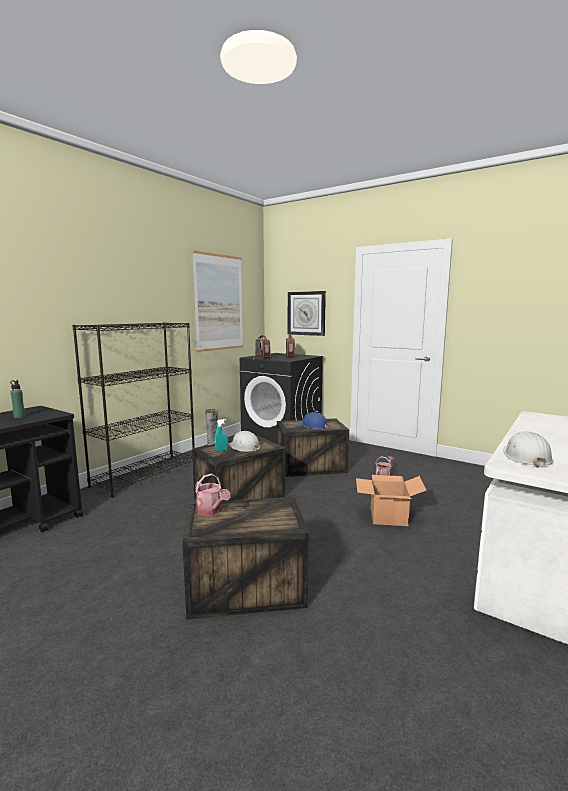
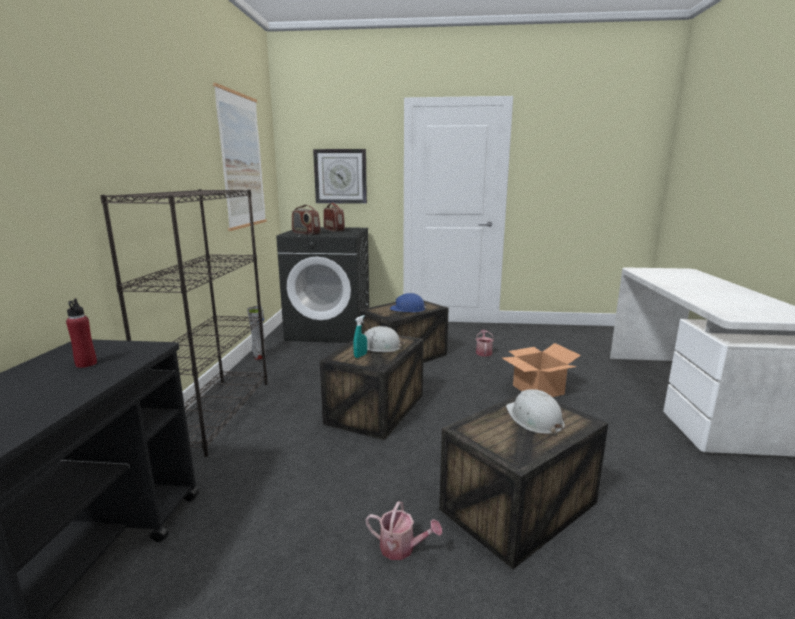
camera: 30 degrees left, 5 degrees up
(19, 417) = (86, 364): green bottle -> red bottle
(211, 511) = (484, 430): watering can -> watering can (402, 548)
(526, 457) = (725, 306): white hard hat -> white hard hat (534, 418)

